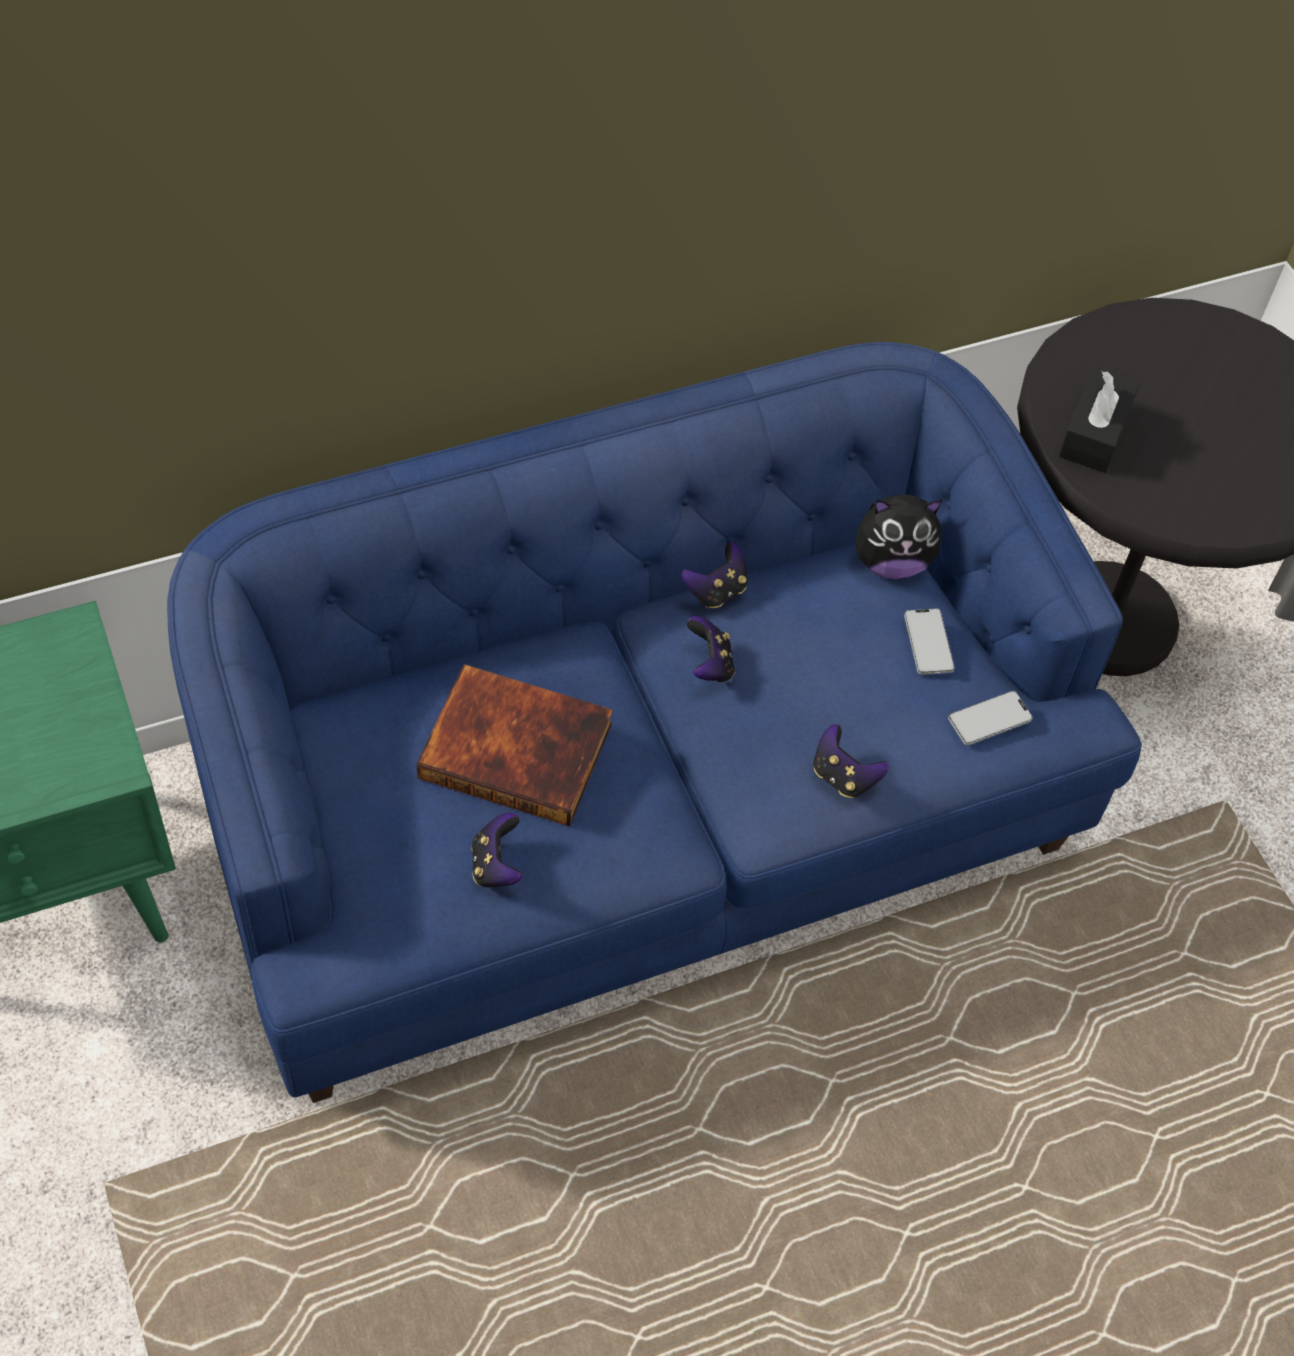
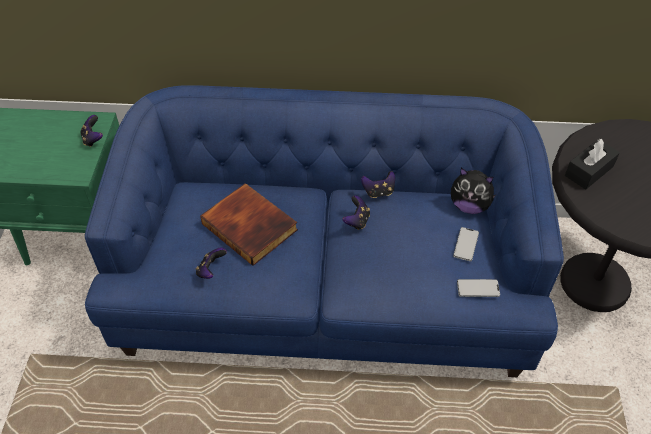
camera: 30 degrees right, 5 degrees down
(843, 777) = (390, 289): game controller -> game controller (93, 139)

